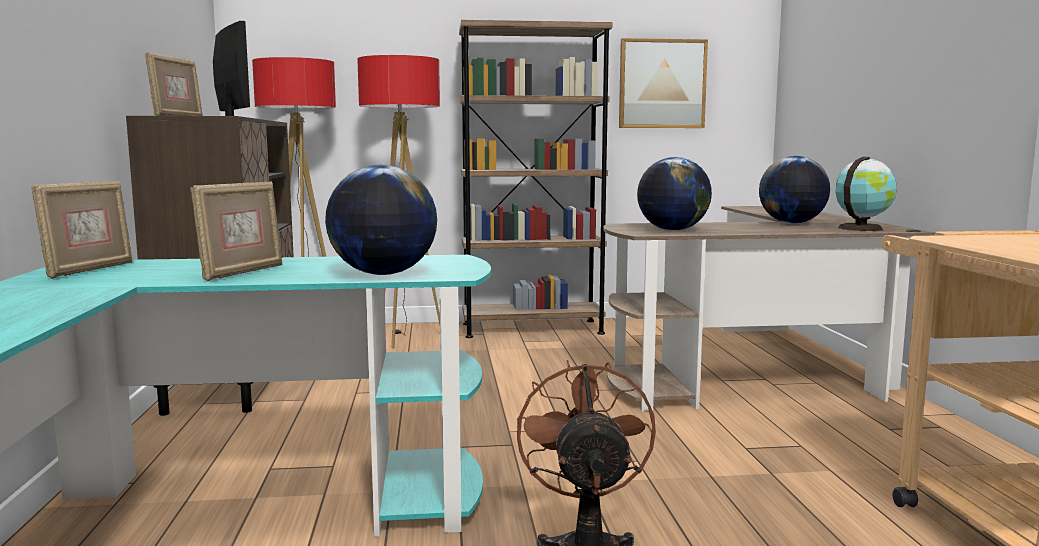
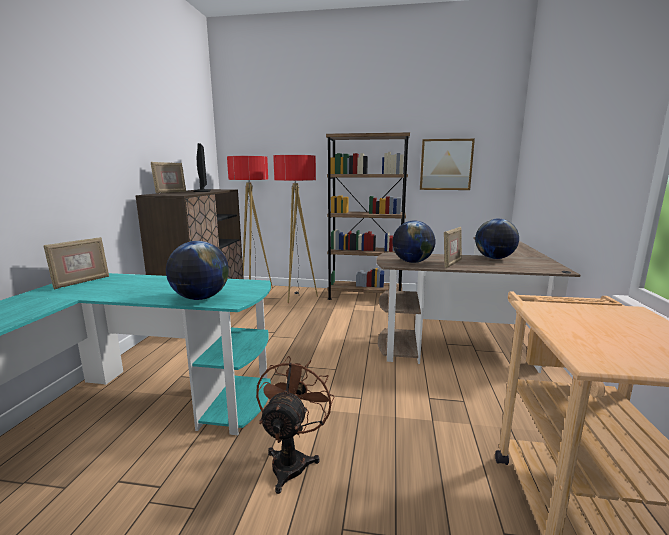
camera: 15 degrees right, 5 degrees up
(242, 272) = (140, 290): picture frame -> picture frame (451, 263)
(861, 228) = (533, 267): globe -> none

